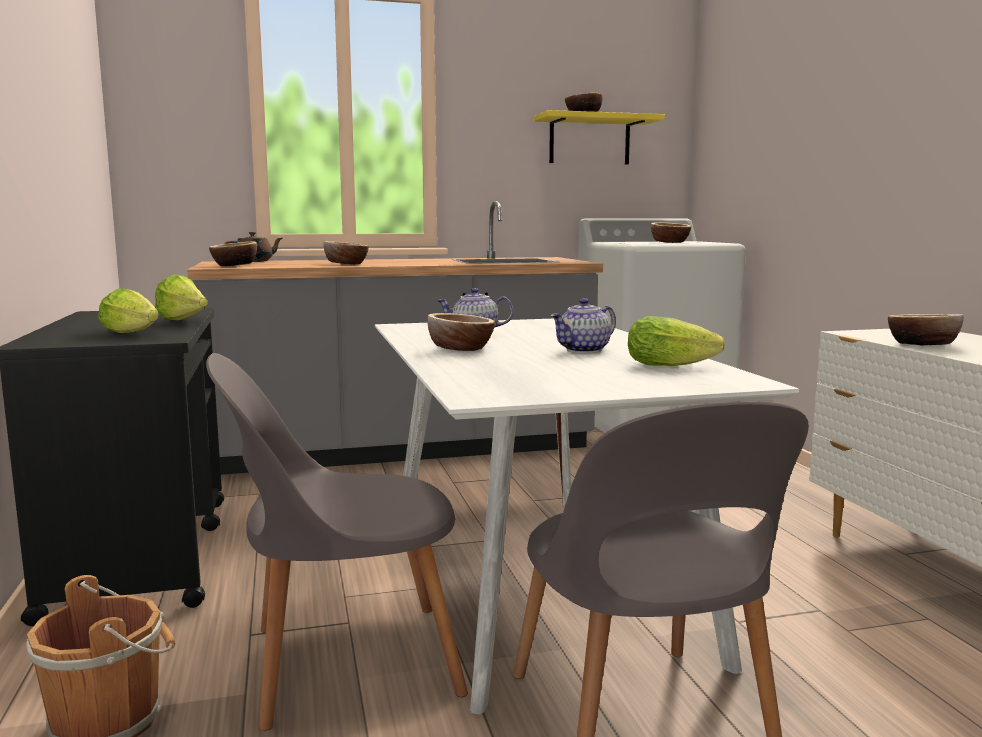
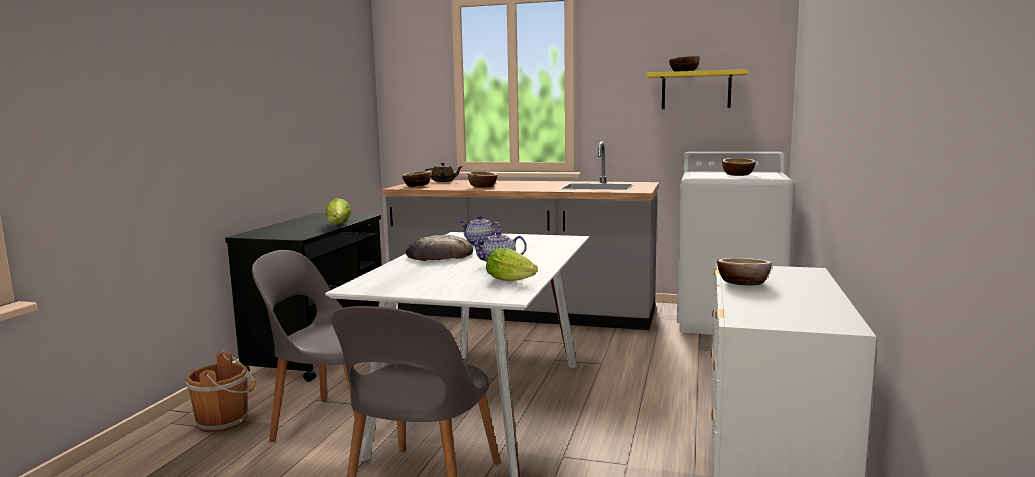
camera: 30 degrees right, 0 degrees up
(133, 333) = (297, 231): lettuce -> none
(460, 348) = (439, 255): bowl -> bread

